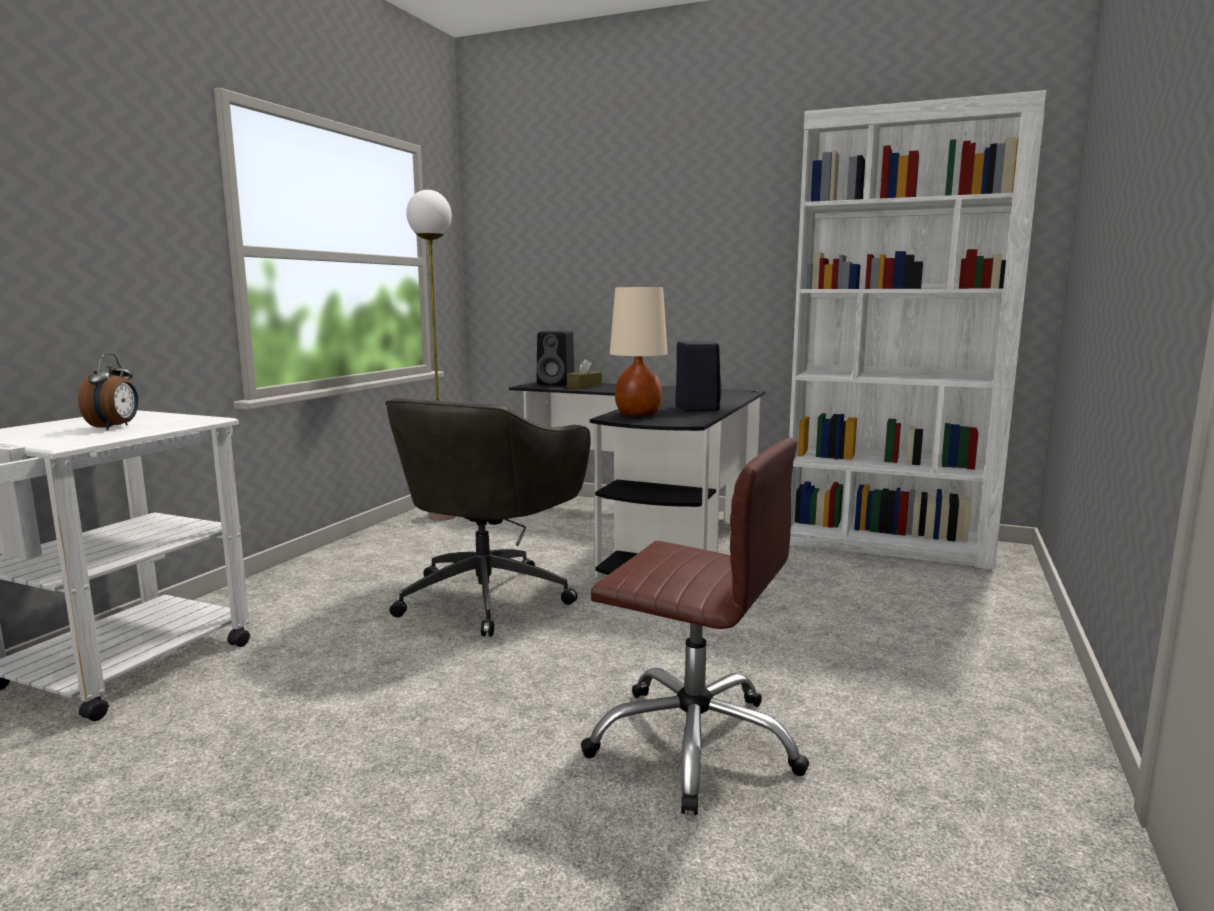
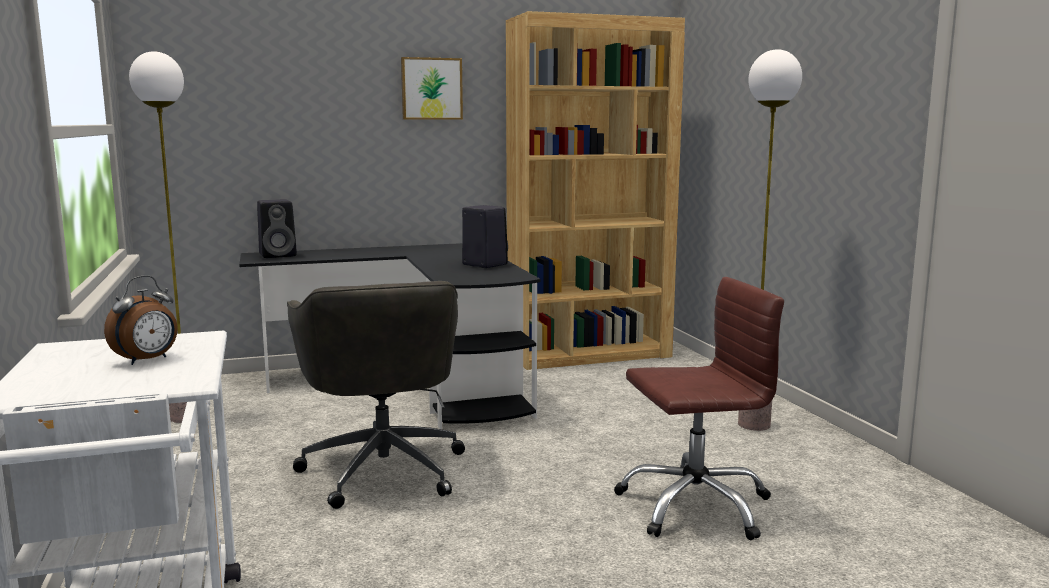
camera: 40 degrees left, 0 degrees up
(115, 427) = (147, 360): alarm clock -> alarm clock turned 75 degrees clockwise
(584, 387) = (315, 255): brown tissue box -> none
(638, 415) = (463, 276): beige table lamp -> none
(729, 217) = (431, 89): none -> picture
(887, 543) = (589, 354): white bookcase -> brown bookcase
(963, 680) = (754, 424): none -> floor lamp

